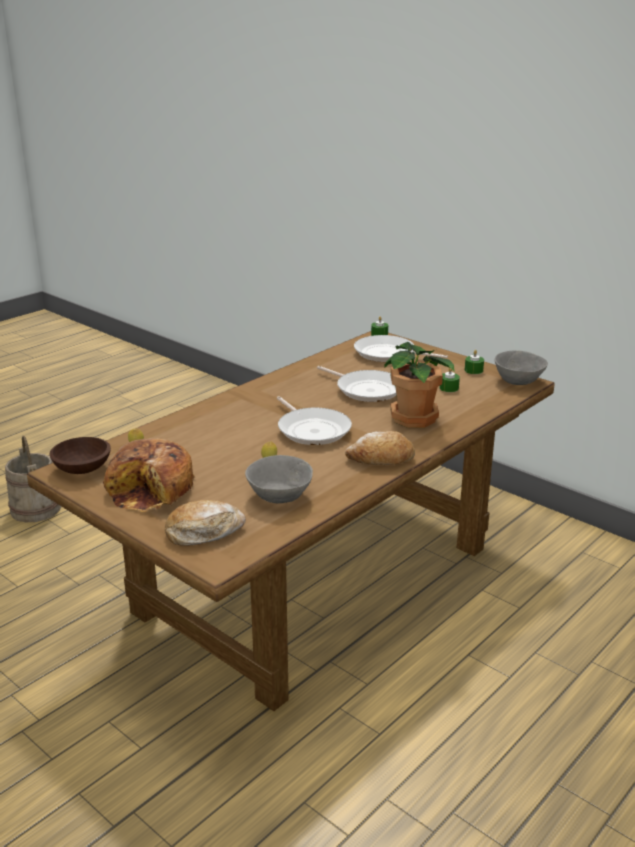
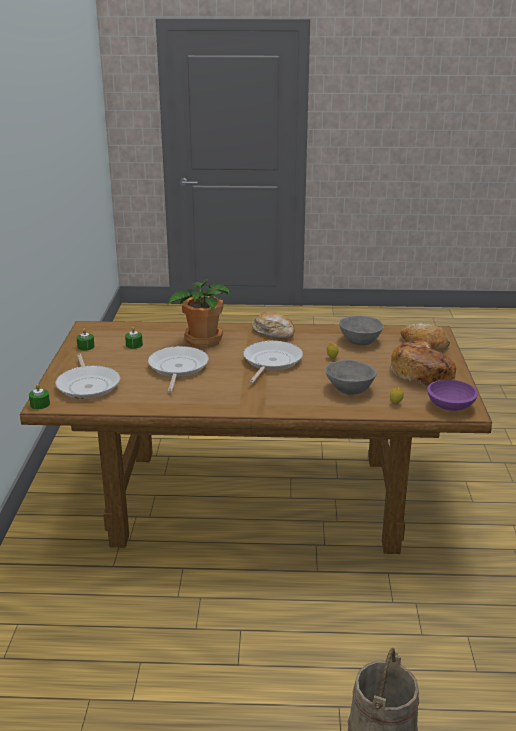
camera: 130 degrees left, 0 degrees up
(82, 469) = (451, 406): brown bowl -> purple bowl
(518, 381) = (89, 329): grey bowl -> grey bowl (350, 389)

